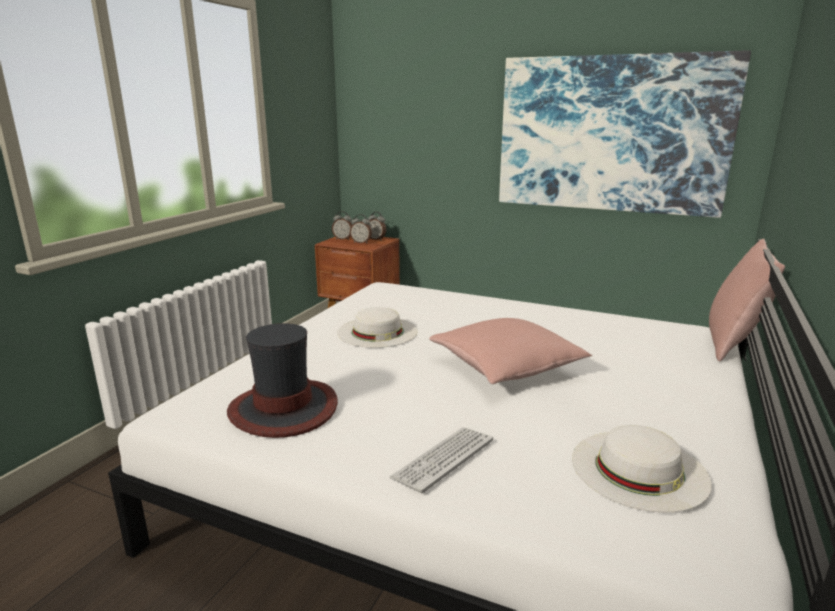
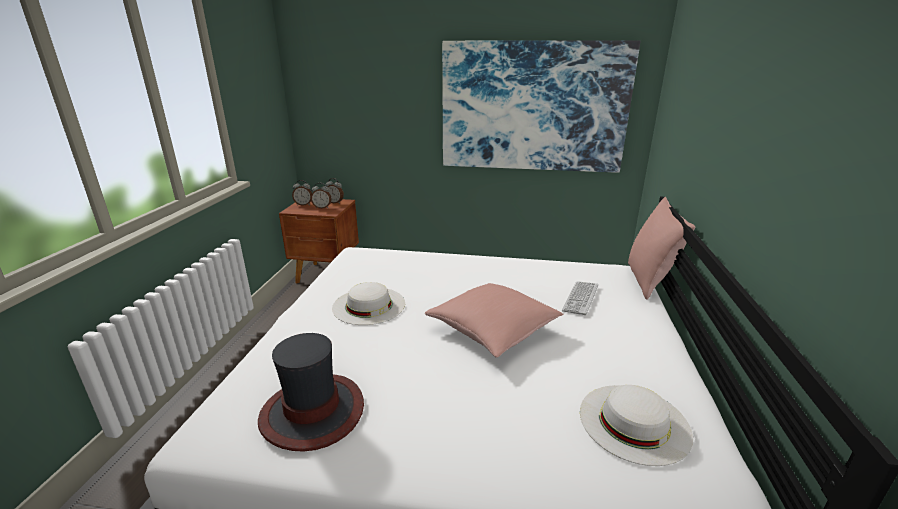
camera: 15 degrees left, 5 degrees up
(443, 459) = (478, 443): keyboard -> keyboard (580, 298)

